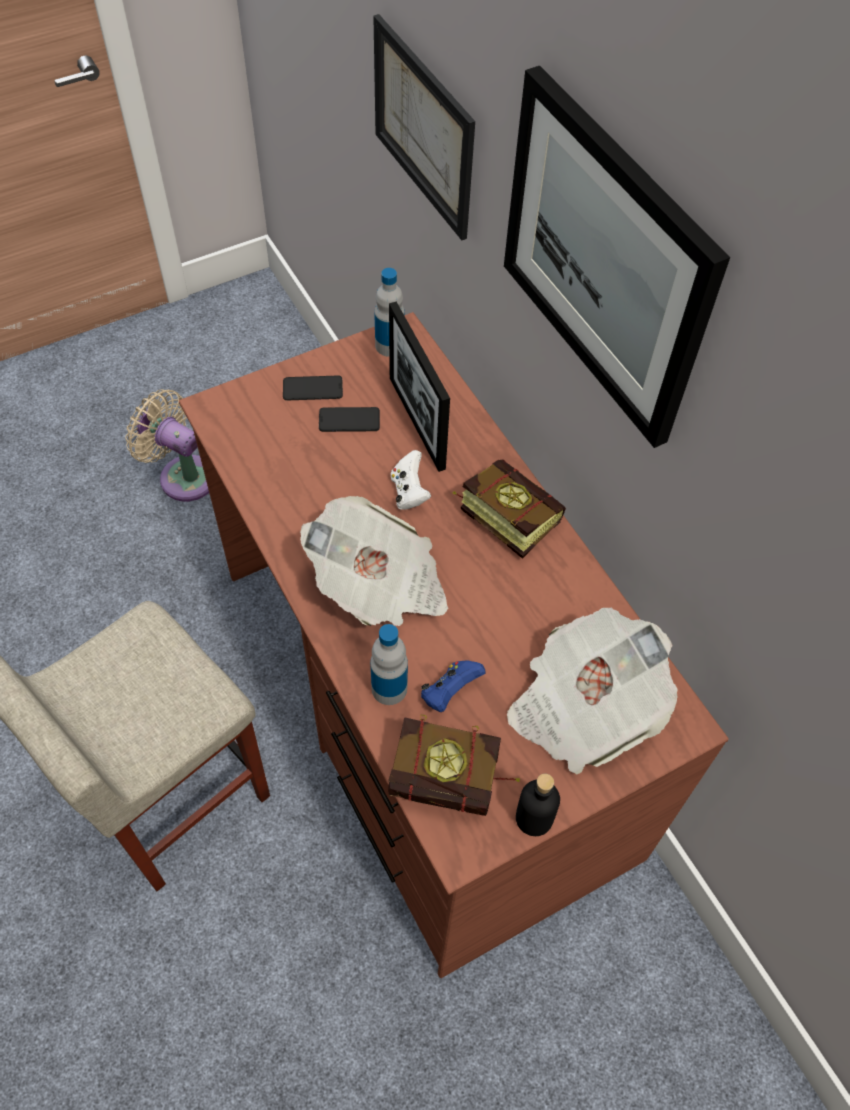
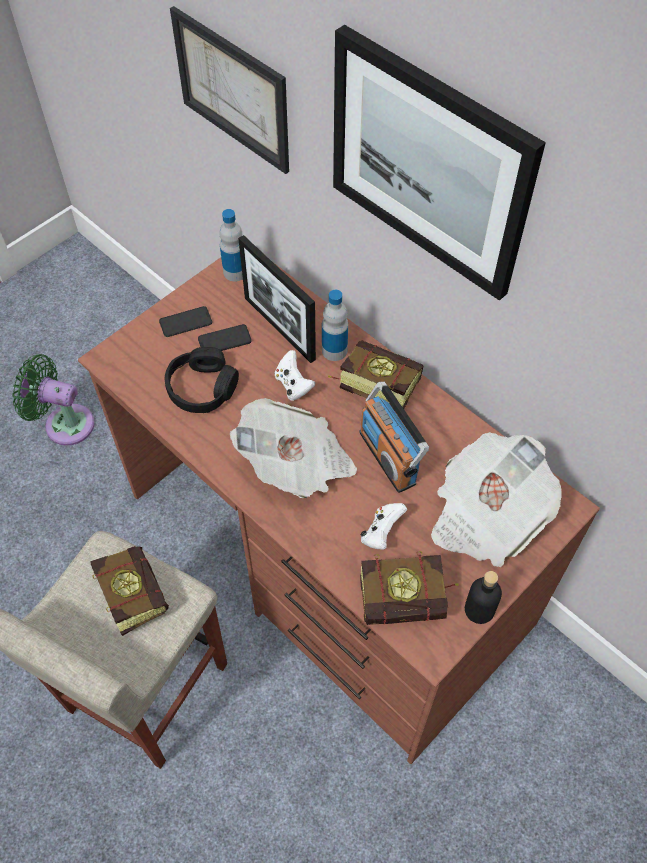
camera: 15 degrees left, 0 degrees up
(158, 677) = (130, 590): none -> book
(183, 475) = (64, 423): beige fan -> green fan
(304, 468) = (202, 388): none -> black headphones
(389, 688) = (333, 543): bottle -> bottle (334, 350)
(449, 692) = (381, 533): blue game controller -> white game controller
(490, 606) = (388, 457): none -> radio

